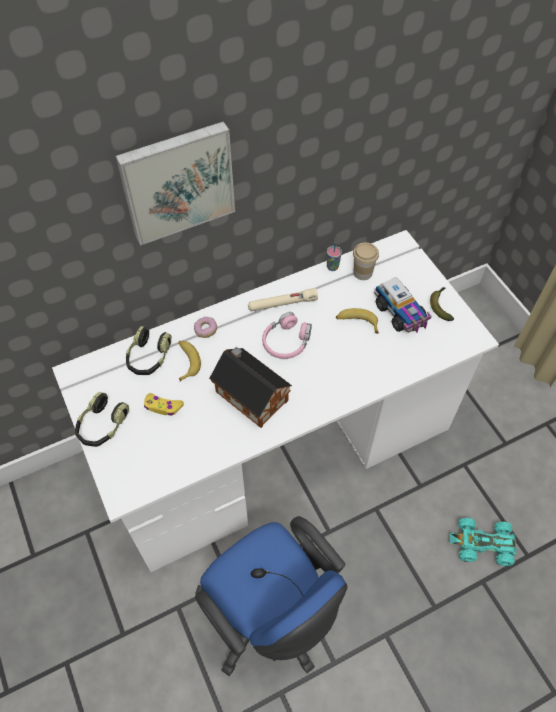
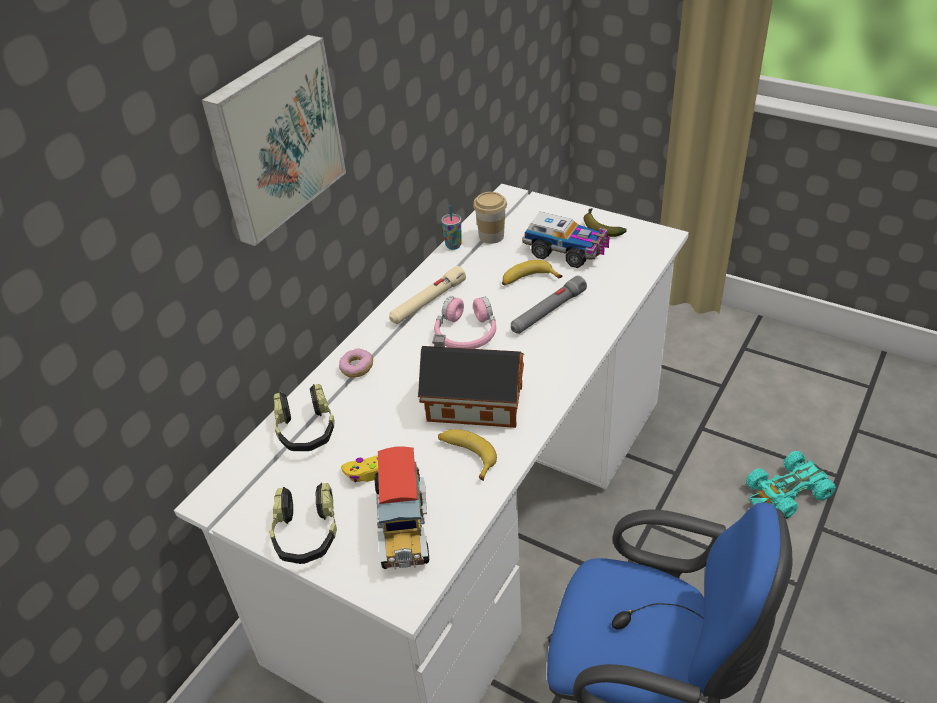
camera: 30 degrees left, 15 degrees down
(150, 455) = (403, 530): none -> toy truck
(186, 361) = (360, 410): banana -> banana (466, 455)
(348, 355) = (548, 312): none -> grey flashlight

